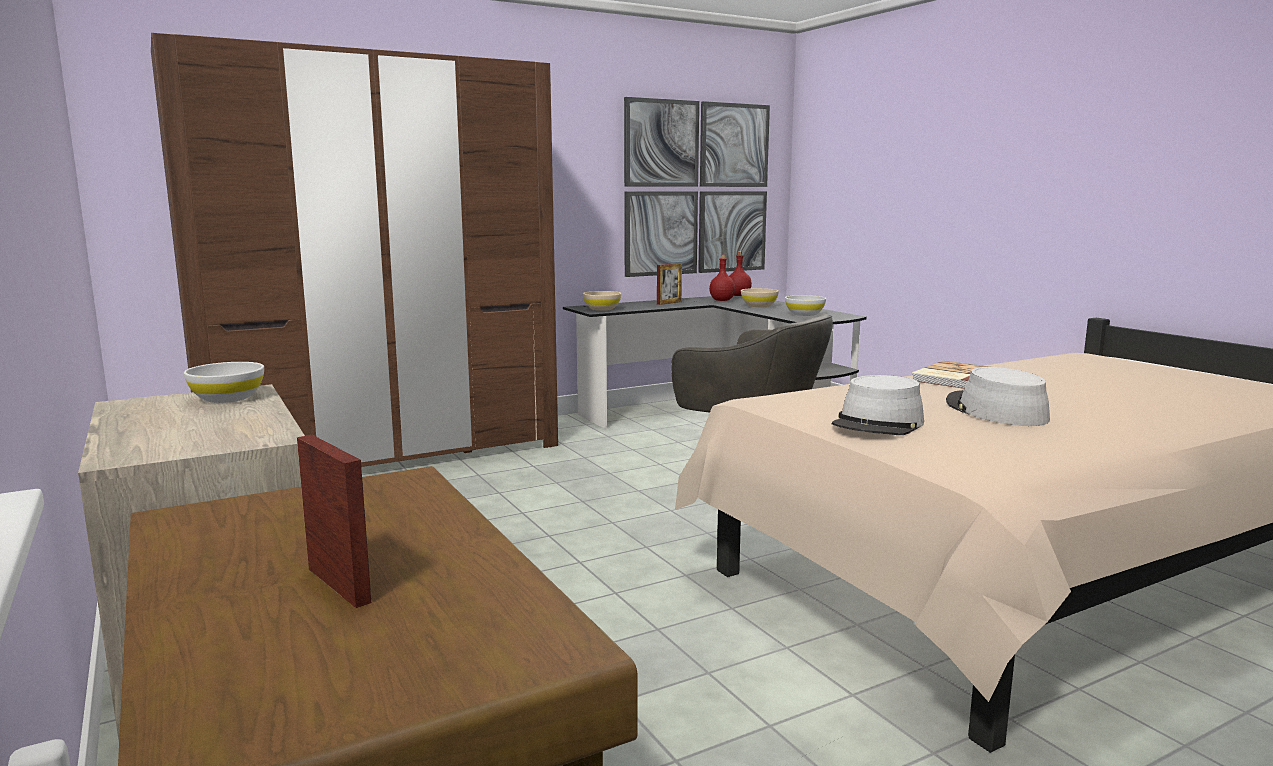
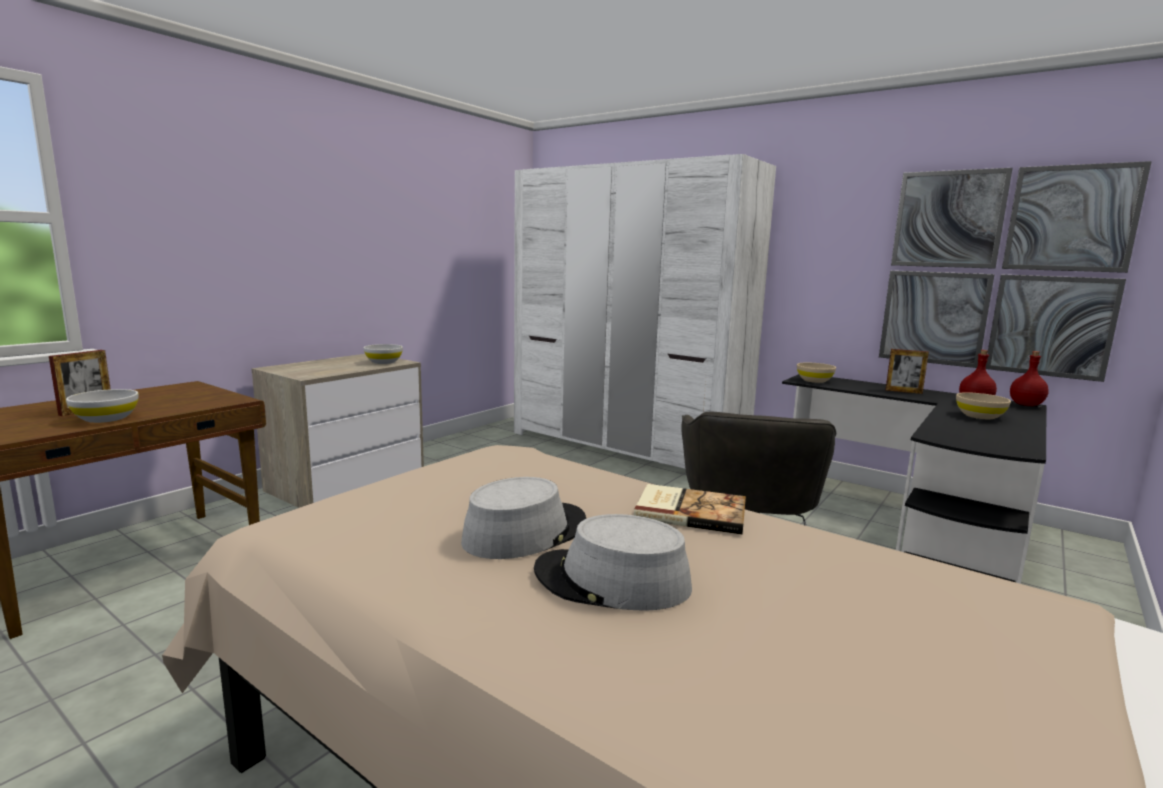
camera: 65 degrees right, 0 degrees up
(387, 456) = (624, 447): brown wardrobe -> white wardrobe
(804, 314) = (973, 434): white bowl -> white bowl (106, 418)
(878, 423) = (437, 486): grey hat -> grey hat (611, 581)

